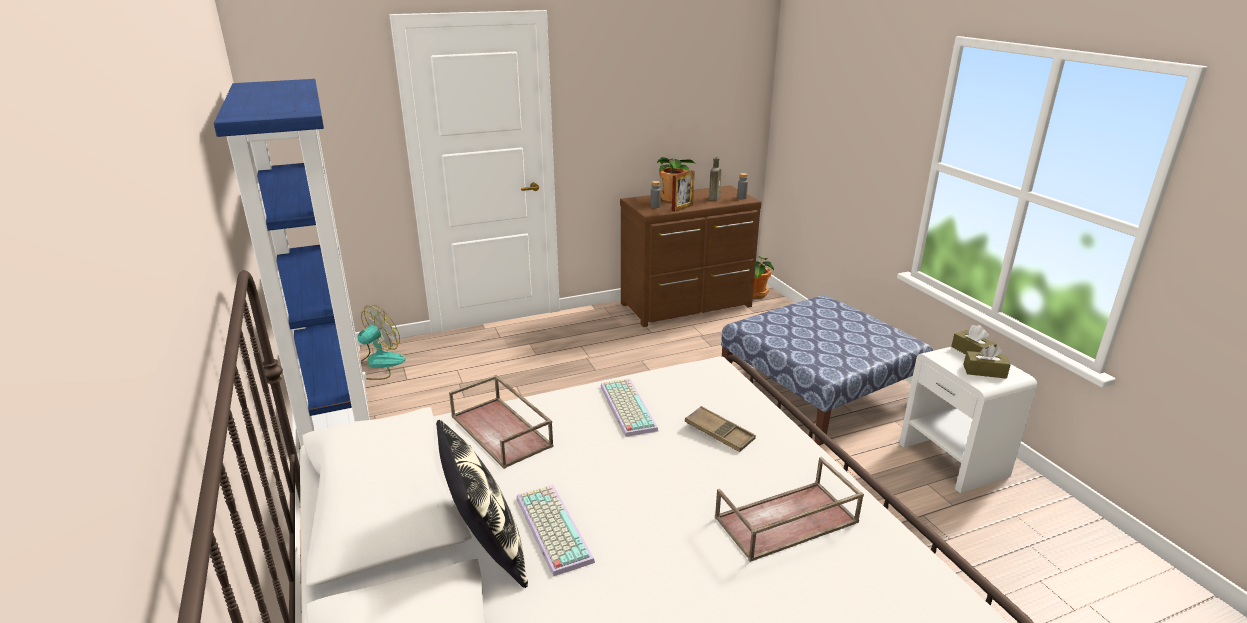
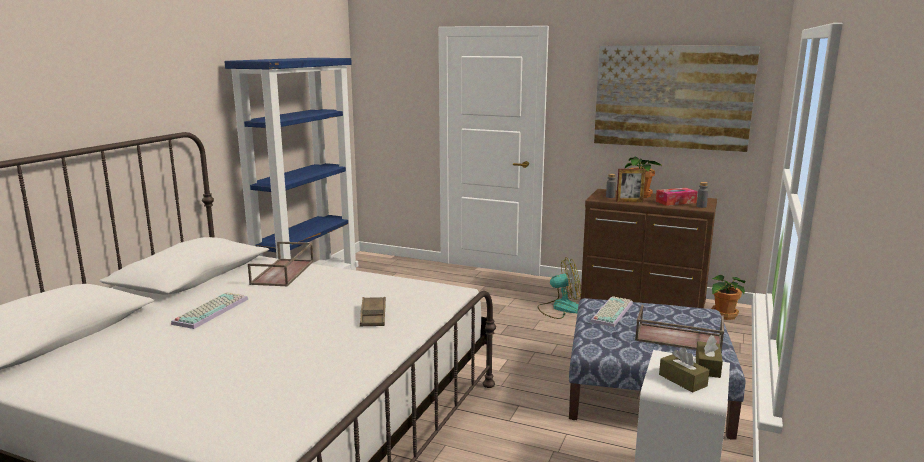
camera: 45 degrees right, 10 degrees down
(378, 365) = (386, 267): fan -> fan (560, 308)
(486, 549) = (176, 305): pillow -> none
(625, 407) = (358, 286): keyboard -> keyboard (611, 312)
(684, 87) = (672, 97): none -> picture
(714, 198) = (675, 202): brown bottle -> tissue box
(786, 521) = (302, 361): brown tray -> brown tray (677, 338)

